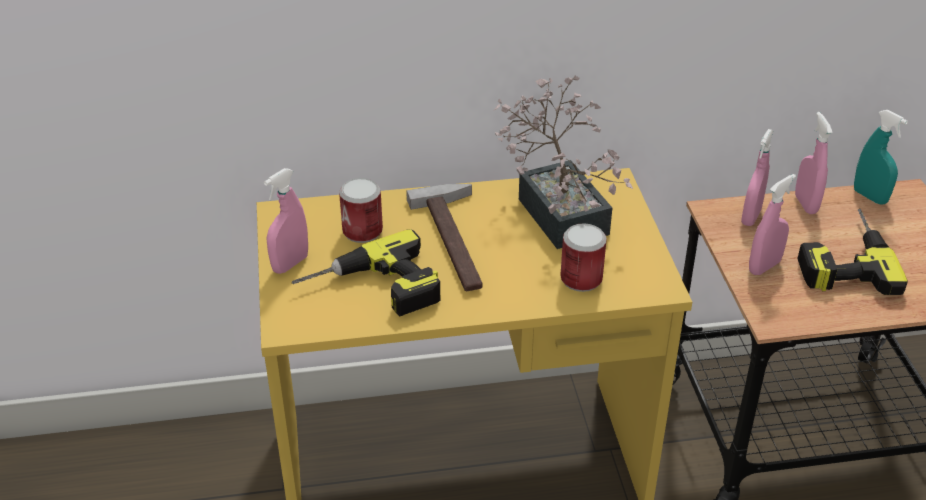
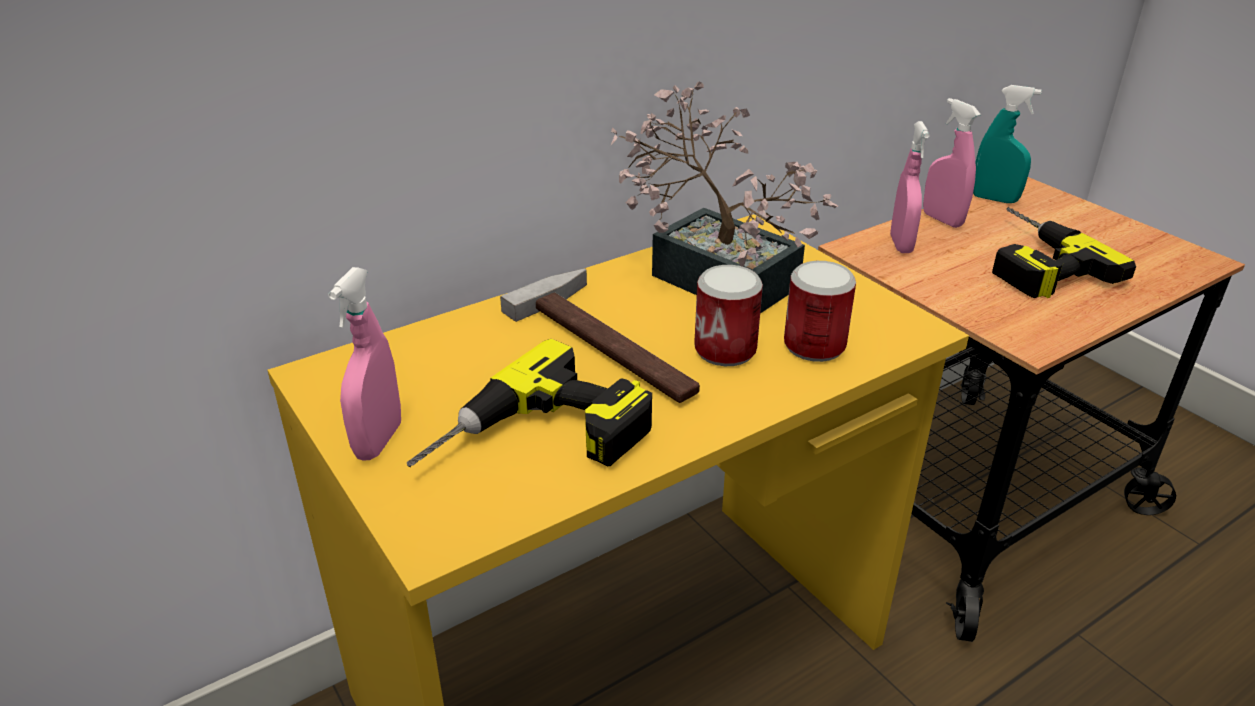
camera: 25 degrees left, 5 degrees down
(362, 231) = (464, 366): can -> can (725, 350)
(764, 267) = (964, 289): pink spray bottle -> none

